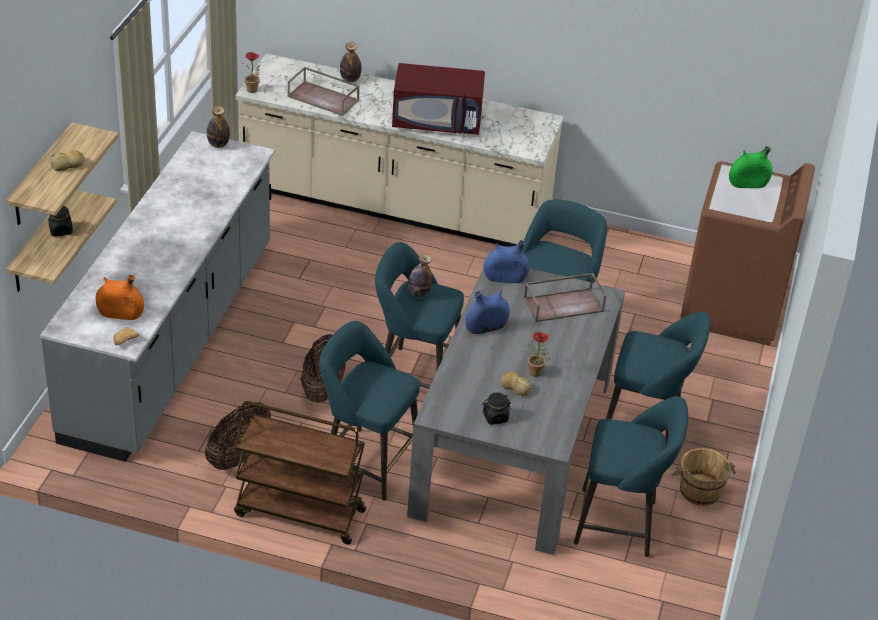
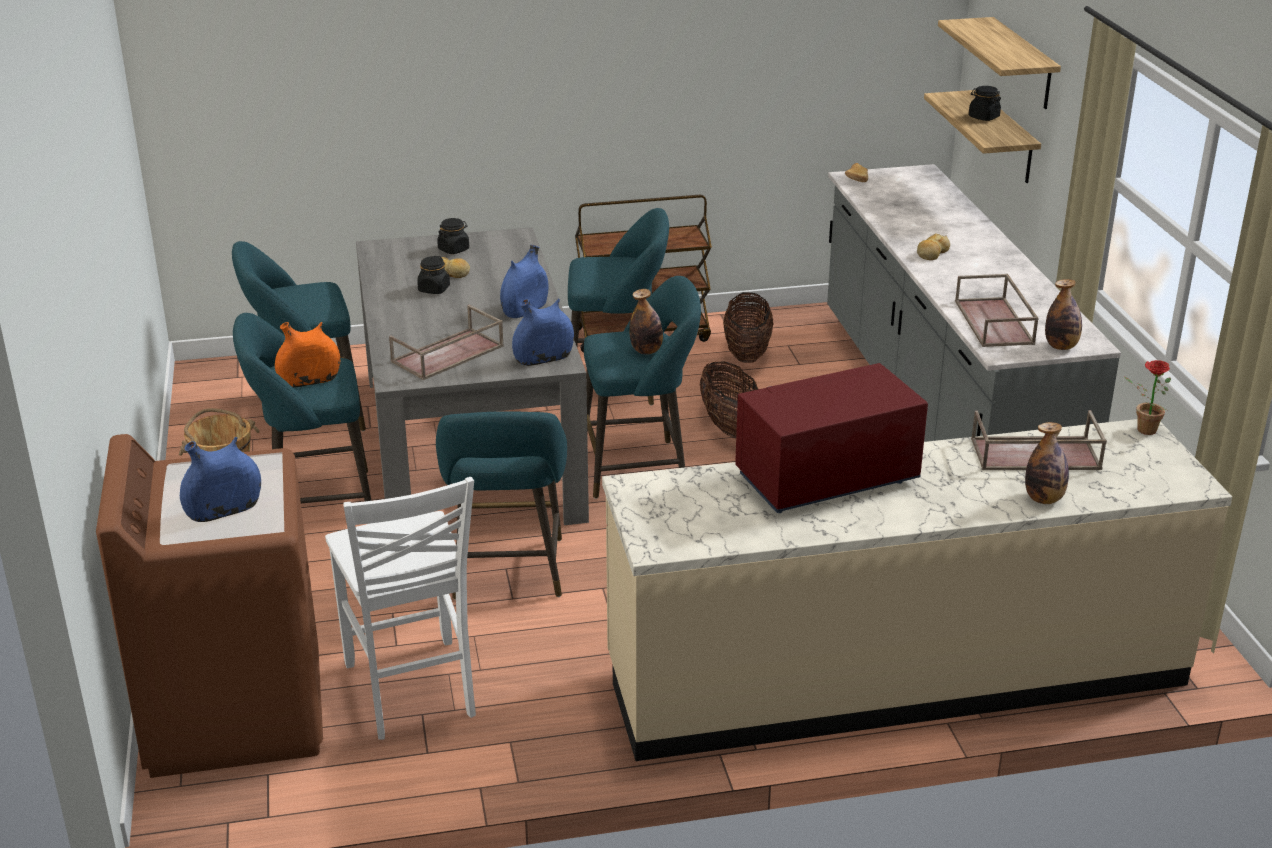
camera: 155 degrees right, 10 degrees down
(68, 165) = (993, 42): bread -> bread (932, 253)
(120, 314) = (892, 190): orange vase -> orange vase (310, 381)
(229, 172) = (995, 323): none -> brown tray
(537, 373) = (434, 289): potted plant -> black jar
(637, 286) = (412, 691): none -> white chair
(748, 184) = (224, 510): green vase -> blue vase

